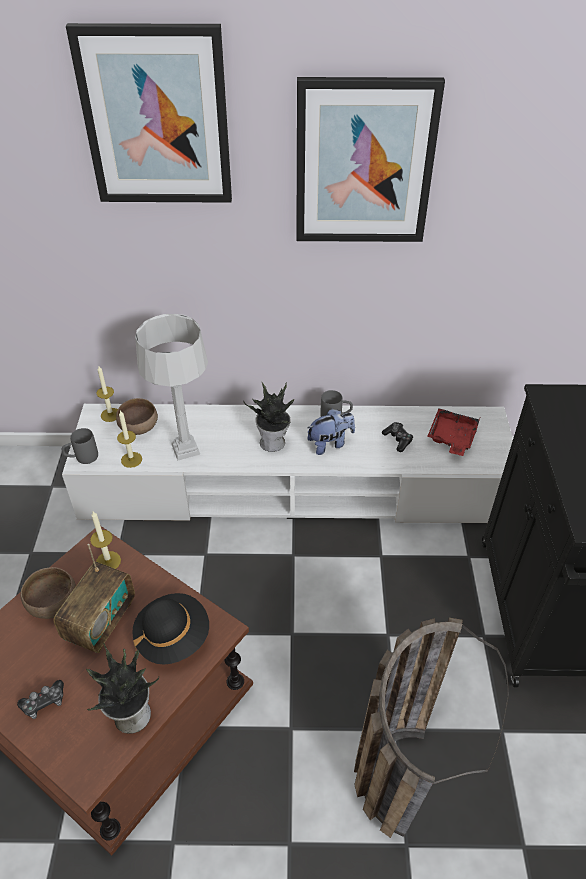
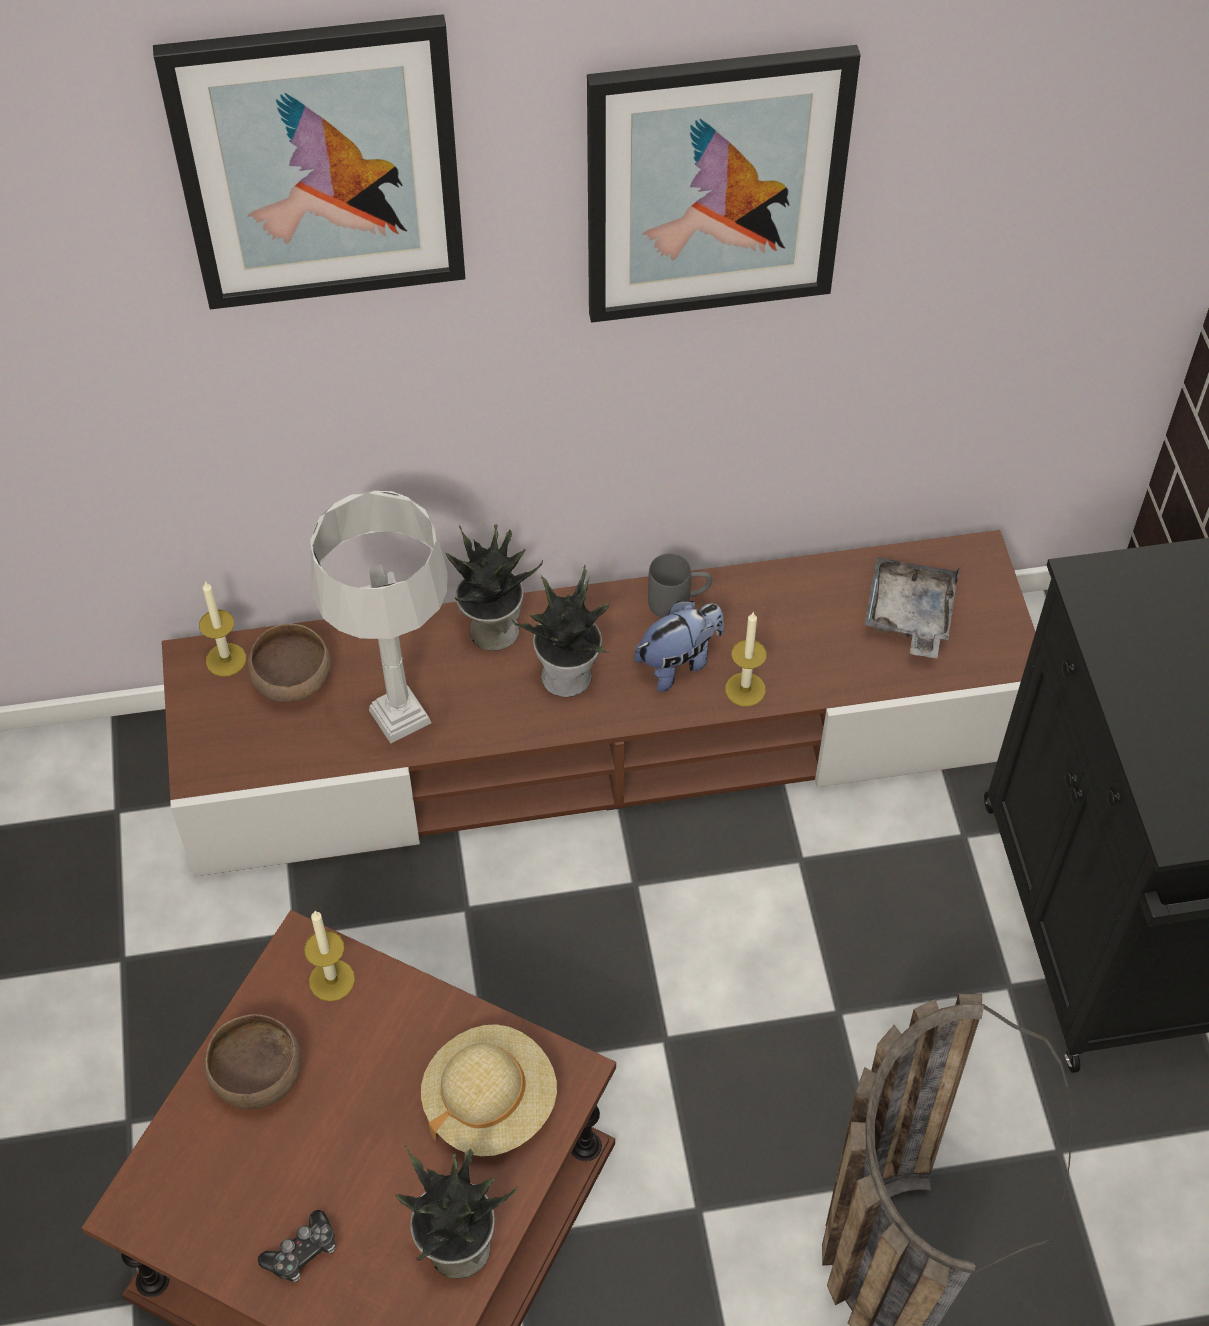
camera: 10 degrees left, 10 degrees up
(82, 458) = (199, 766): grey mug -> none
(101, 622) = (354, 1095): radio -> none
(131, 459) = (299, 755): candle -> candle (745, 689)
(173, 637) = (490, 1102): black hat -> beige hat
(241, 418) = (491, 629): none -> potted plant
(294, 487) = (606, 740): white tv stand -> brown tv stand
(398, 440) = (807, 635): game controller -> none
(451, 438) = (909, 615): red tray -> grey tray

